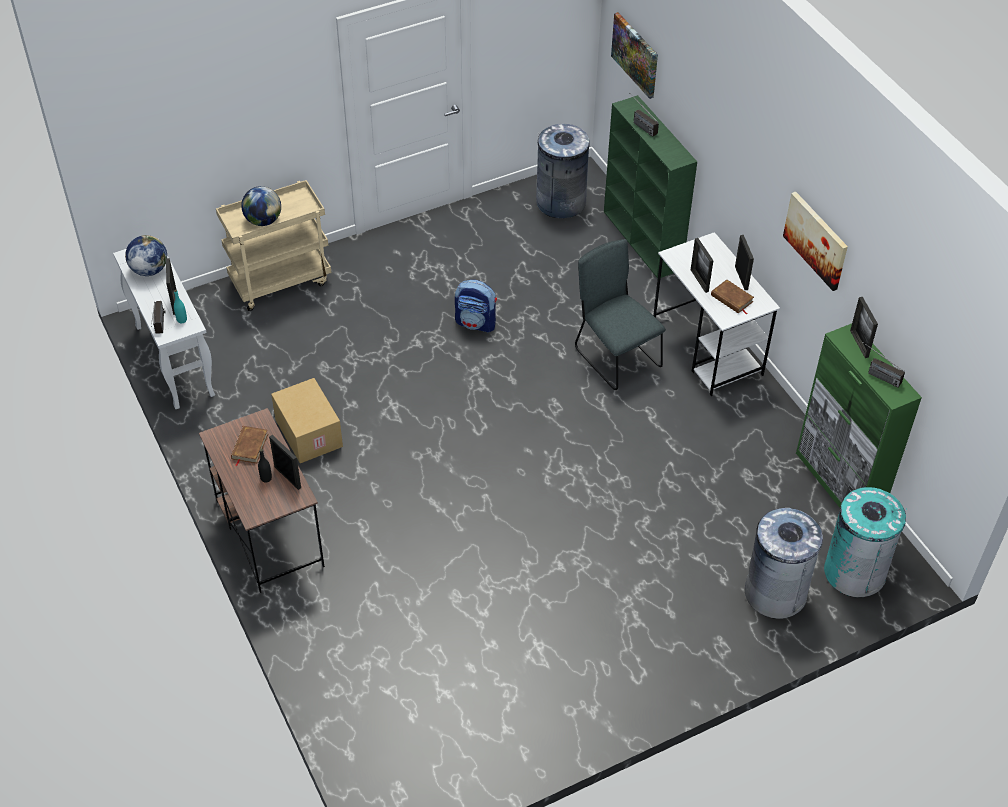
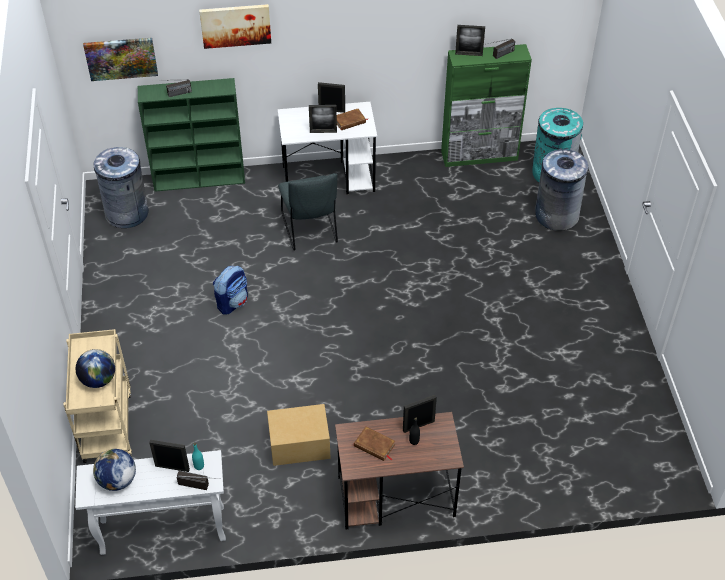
camera: 70 degrees left, 0 degrees up
(615, 355) = (310, 230): grey chair -> grey chair turned 90 degrees counterclockwise
(816, 240) = (388, 29): picture -> picture (235, 25)

